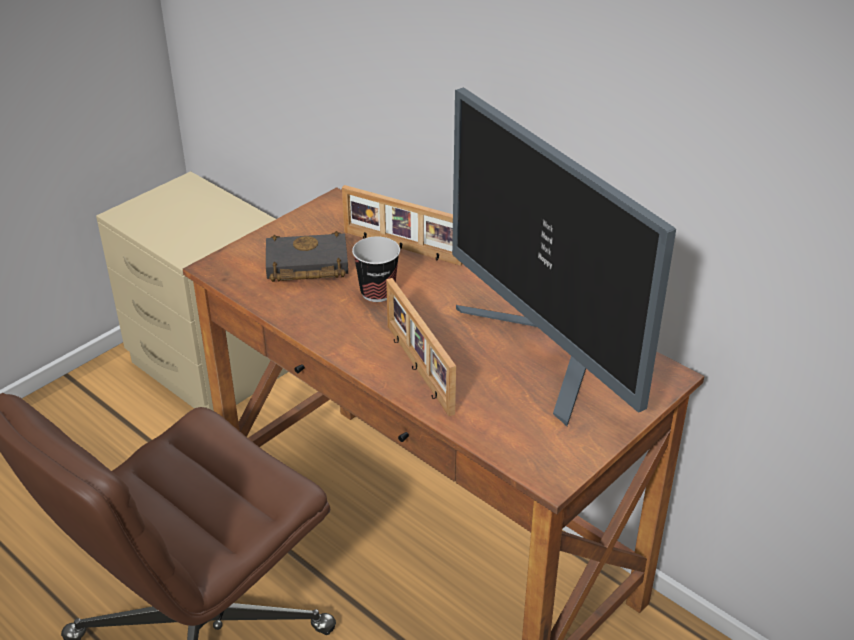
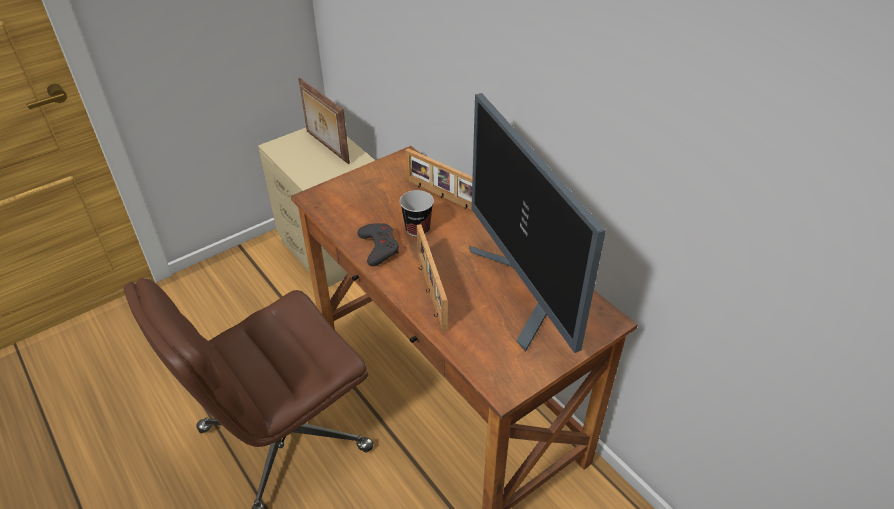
camera: 10 degrees right, 5 degrees up
(200, 208) = (326, 147): none -> picture frame
(305, 265) = (373, 203): black book -> none
(330, 321) = (379, 247): none -> grey game controller

